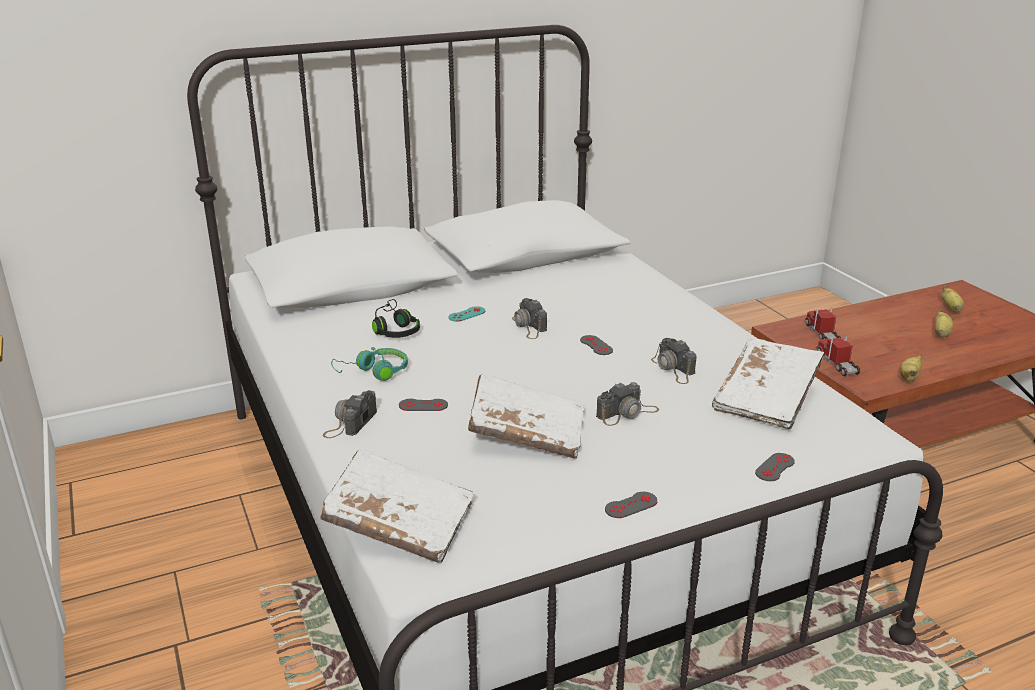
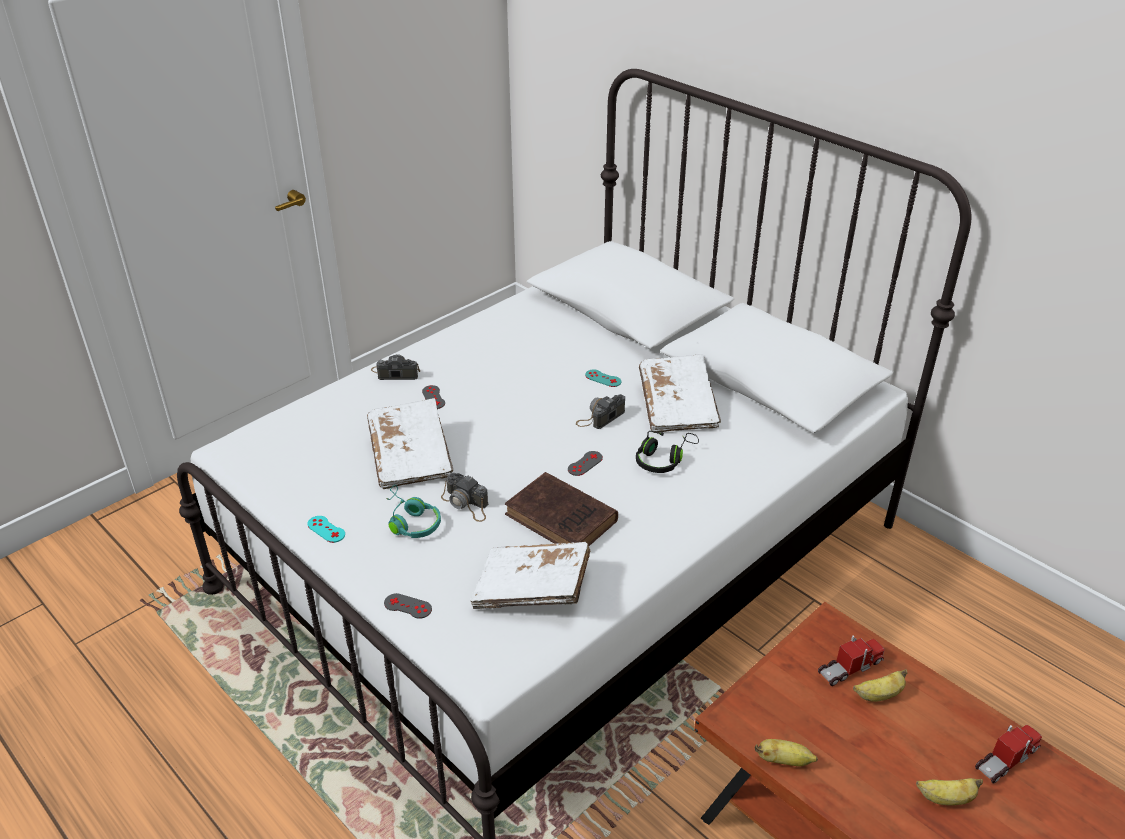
camera: 70 degrees right, 10 degrees up
(374, 372) = (474, 362): turquoise headphones -> turquoise headphones (410, 521)
(395, 329) = (551, 351): black headphones -> black headphones (663, 459)
(399, 524) = (276, 428): white book -> white book (677, 406)
(631, 505) = (326, 529): grey game controller -> turquoise game controller
(673, 369) = (563, 519): camera -> brown book
(837, 363) = (775, 686): toy truck -> toy truck (1006, 759)
(951, 309) = (1050, 814): banana -> banana (878, 695)

